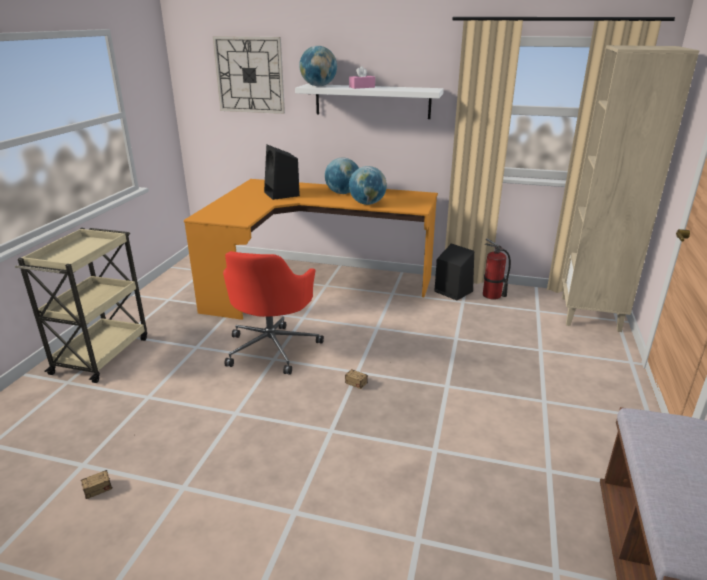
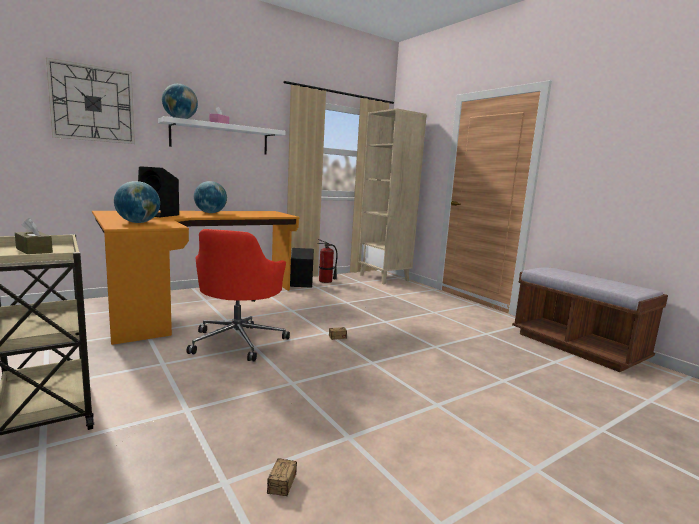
camera: 50 degrees left, 15 degrees down
(87, 247) = (34, 250): none -> brown tissue box
(273, 347) = (238, 341): red office chair -> red office chair turned 45 degrees clockwise
(367, 203) = (246, 215): globe -> globe (138, 222)

